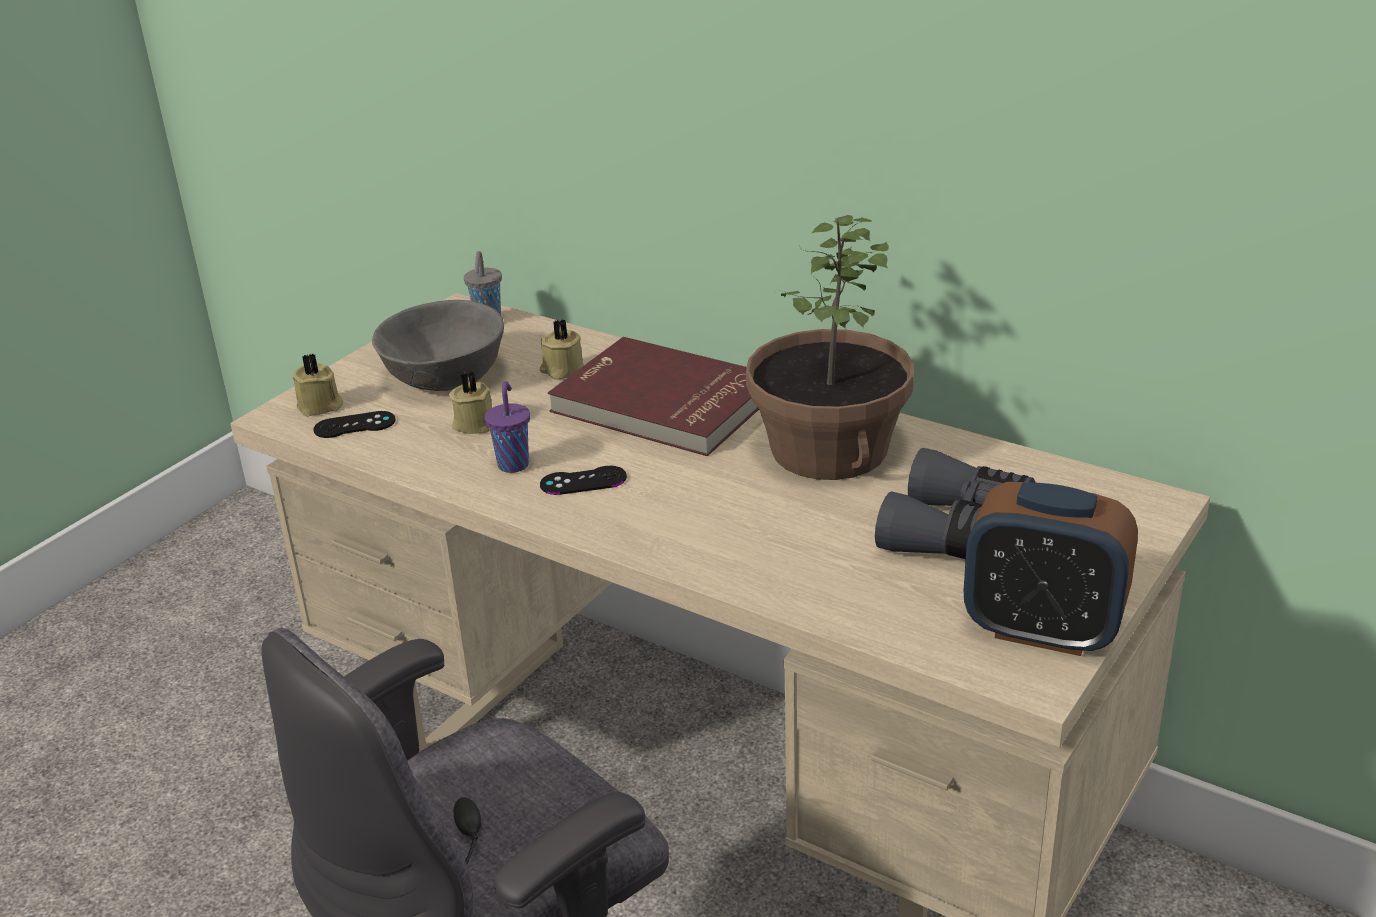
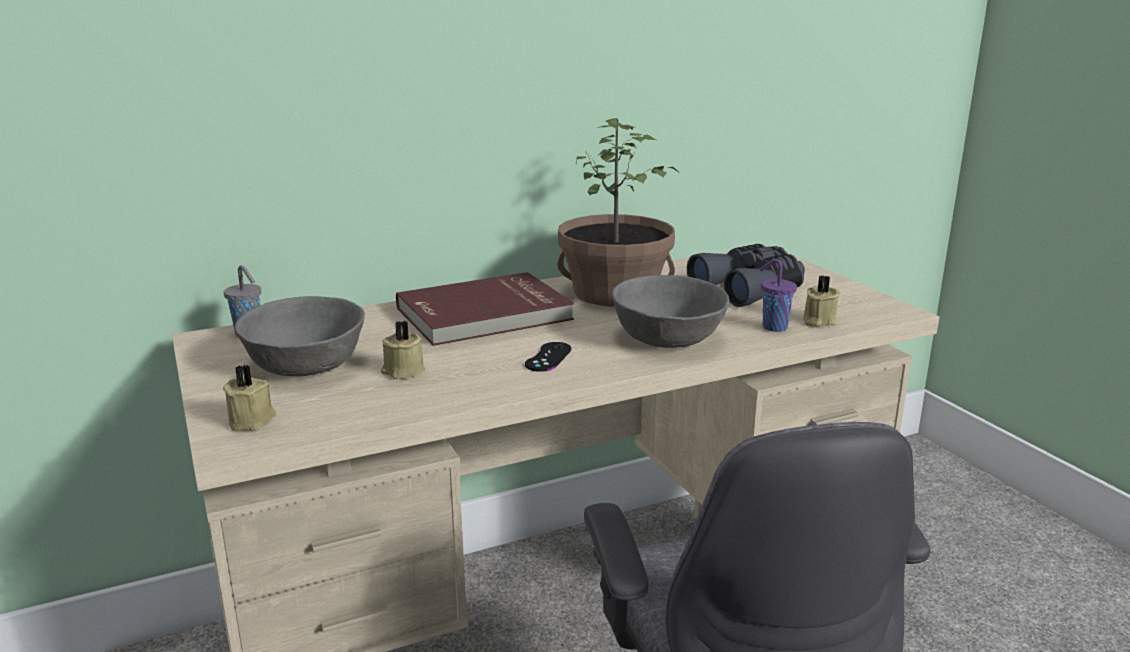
camera: 60 degrees left, 10 degrees down
(354, 425) = (316, 413): black game controller -> none
(513, 464) = (487, 372): purple cup -> purple cup (773, 327)
(562, 370) = (379, 329): beige candle -> beige candle (817, 321)
(715, 532) = (669, 338): none -> grey bowl
(1042, 630) = (855, 299): alarm clock -> none

